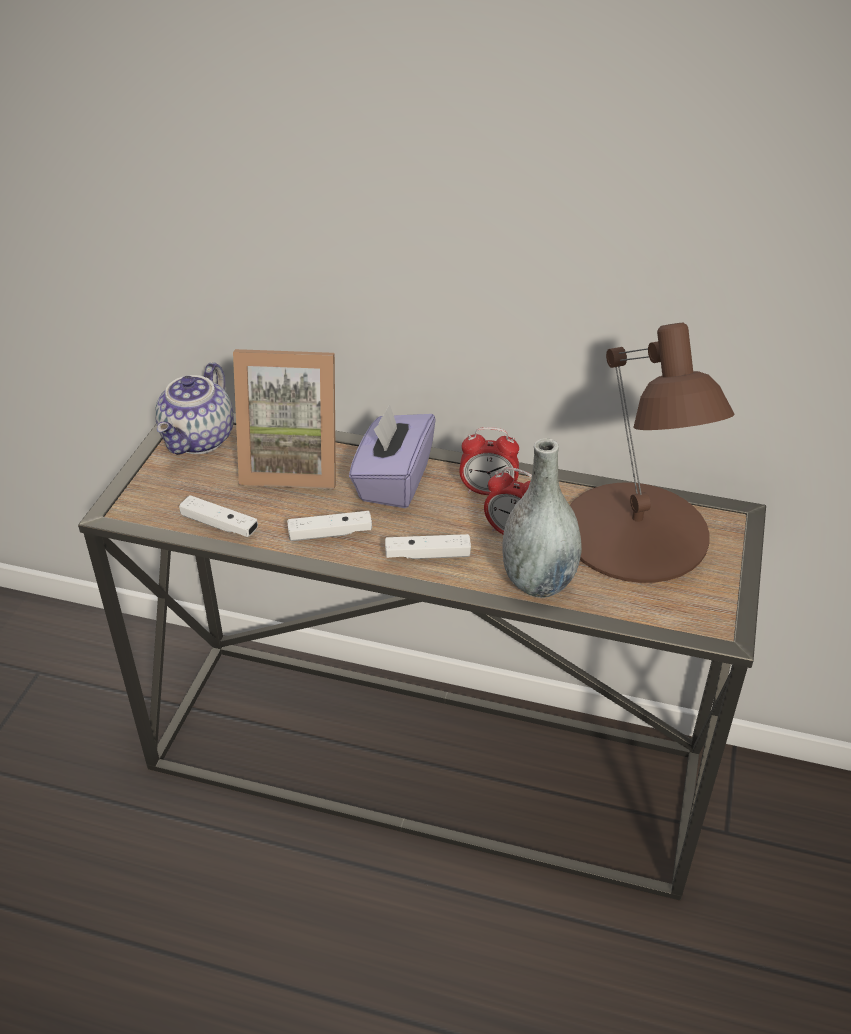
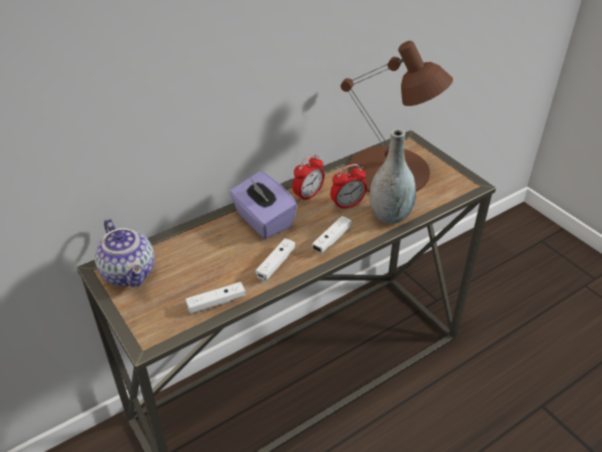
camera: 50 degrees left, 0 degrees up
(292, 464) = (201, 248): picture frame -> none

